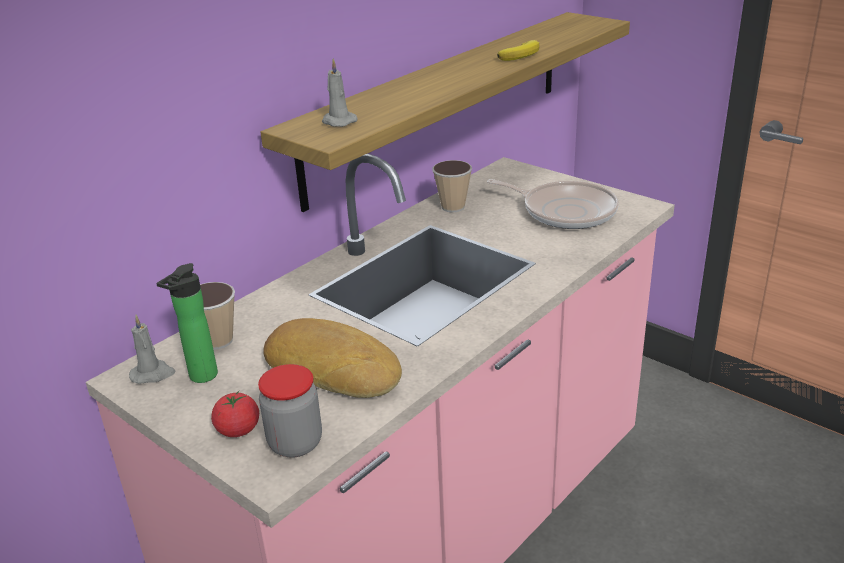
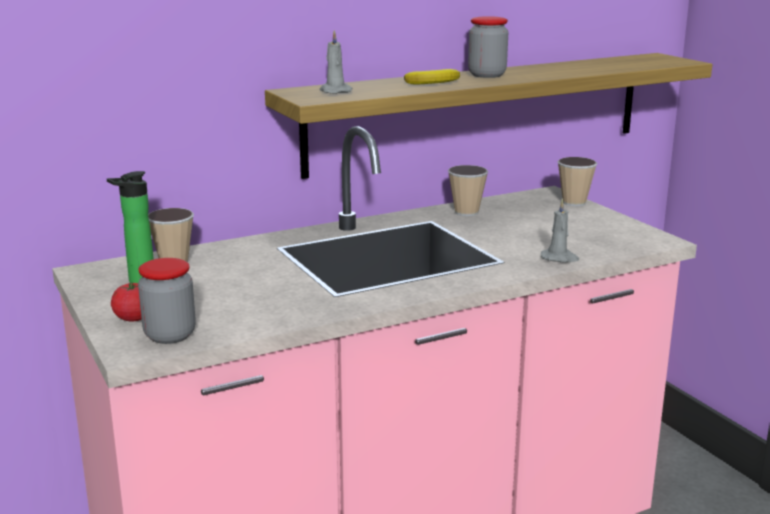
camera: 20 degrees right, 10 degrees down
(153, 374) = (105, 273): grey candle -> grey candle (560, 258)
(334, 367) = (249, 296): bread -> none
(456, 70) = (487, 75): none -> jar
(521, 55) = (564, 72): banana -> banana (435, 82)
(537, 175) = (574, 202): none -> cup
(565, 211) = (573, 231): frying pan -> none

